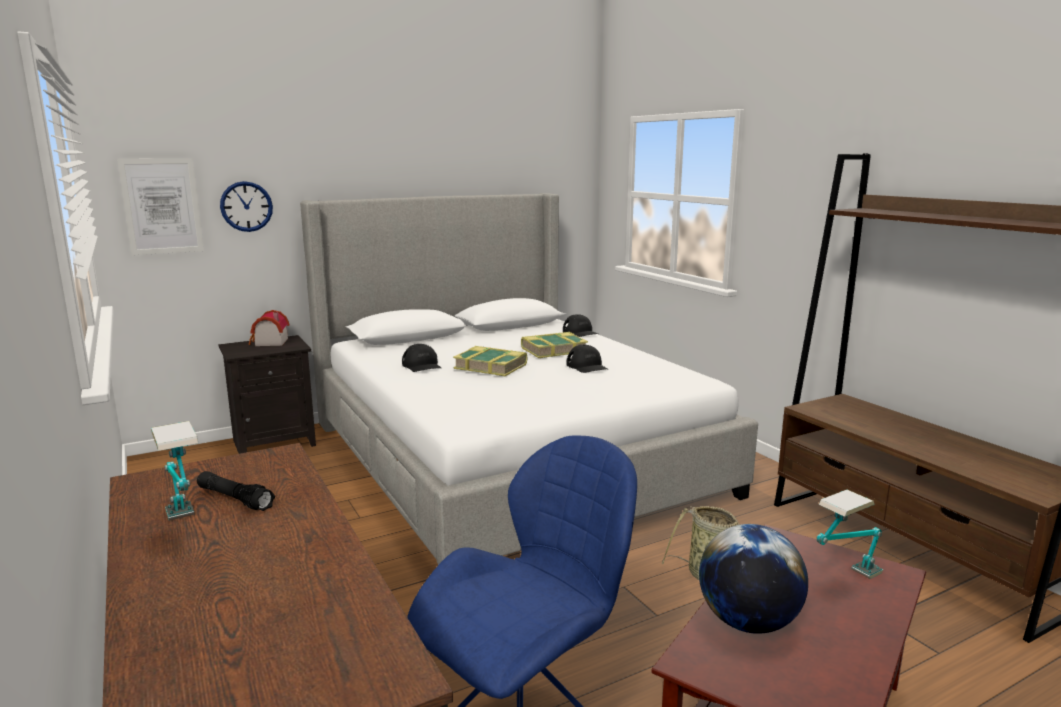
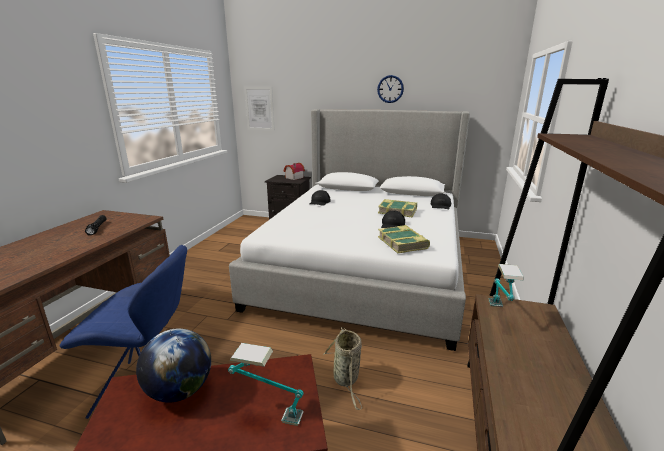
camera: 45 degrees right, 5 degrees up
(186, 529) = (66, 232): table lamp -> table lamp (499, 314)
(246, 206) = (293, 110): wall clock -> wall clock (390, 89)
(491, 367) = (343, 211): book -> book (403, 243)

